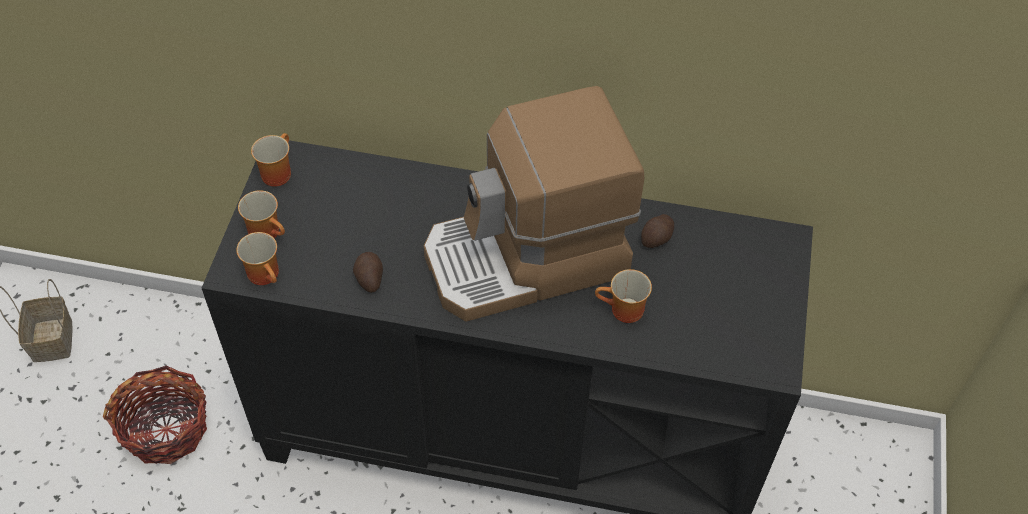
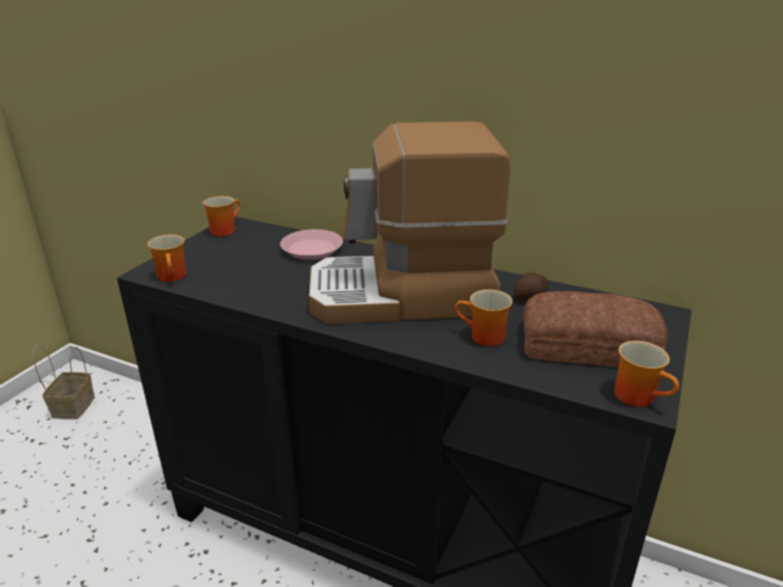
camera: 15 degrees right, 25 degrees down
(166, 428) = (114, 478): basket -> none
(268, 231) = (194, 256): mug -> mug (639, 396)
(369, 278) = (256, 288): potato -> none
(399, 192) = (312, 249): none -> pink plate
(723, 304) = (590, 347): none -> bread

